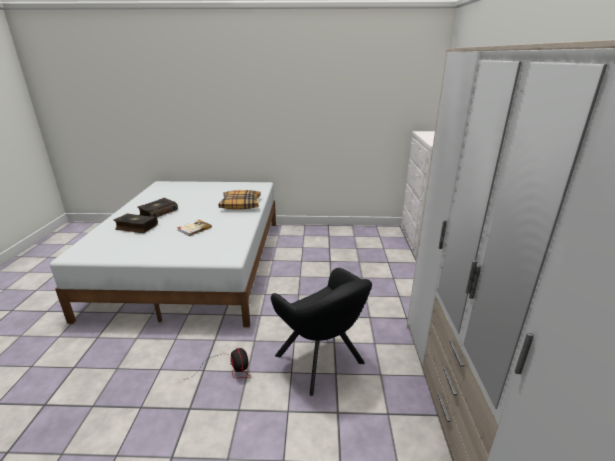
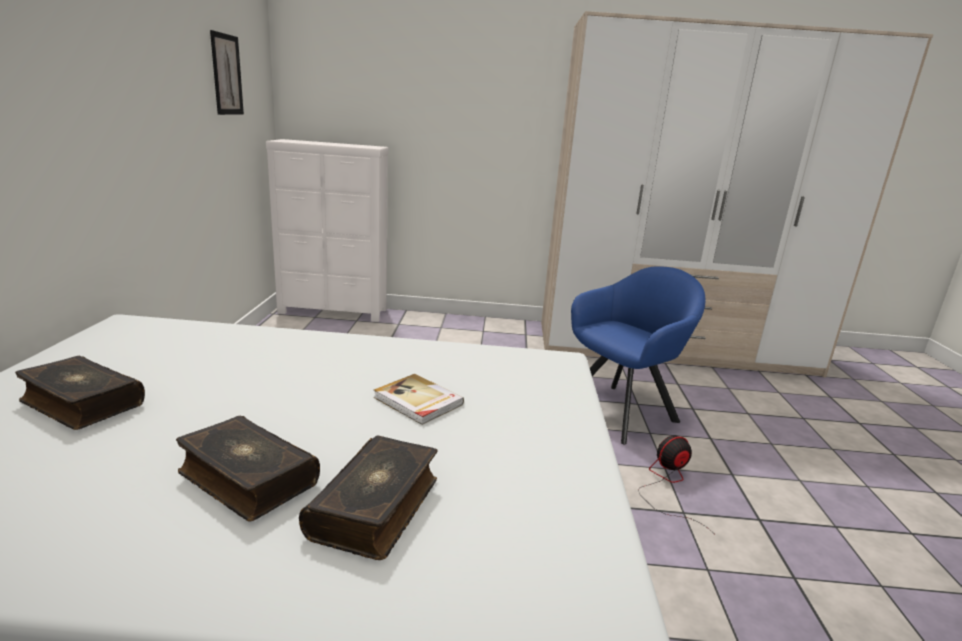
camera: 90 degrees left, 5 degrees down
(204, 191) = (81, 403): none -> book
(241, 205) = (275, 350): pillow -> none
(322, 362) = (623, 410): black armchair -> blue armchair
(381, 95) = (226, 74): none -> picture

